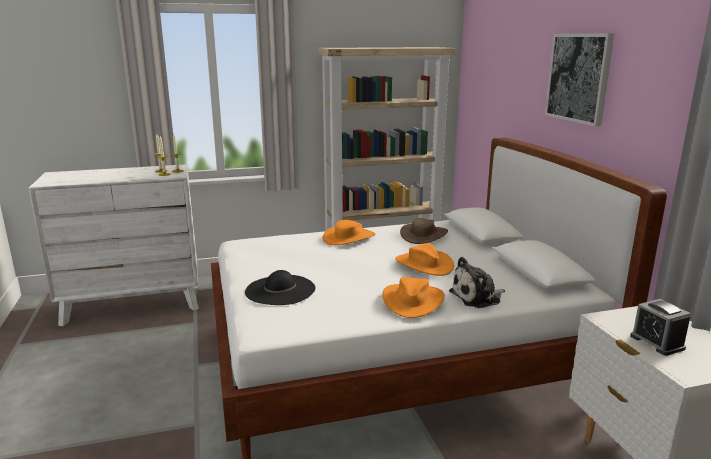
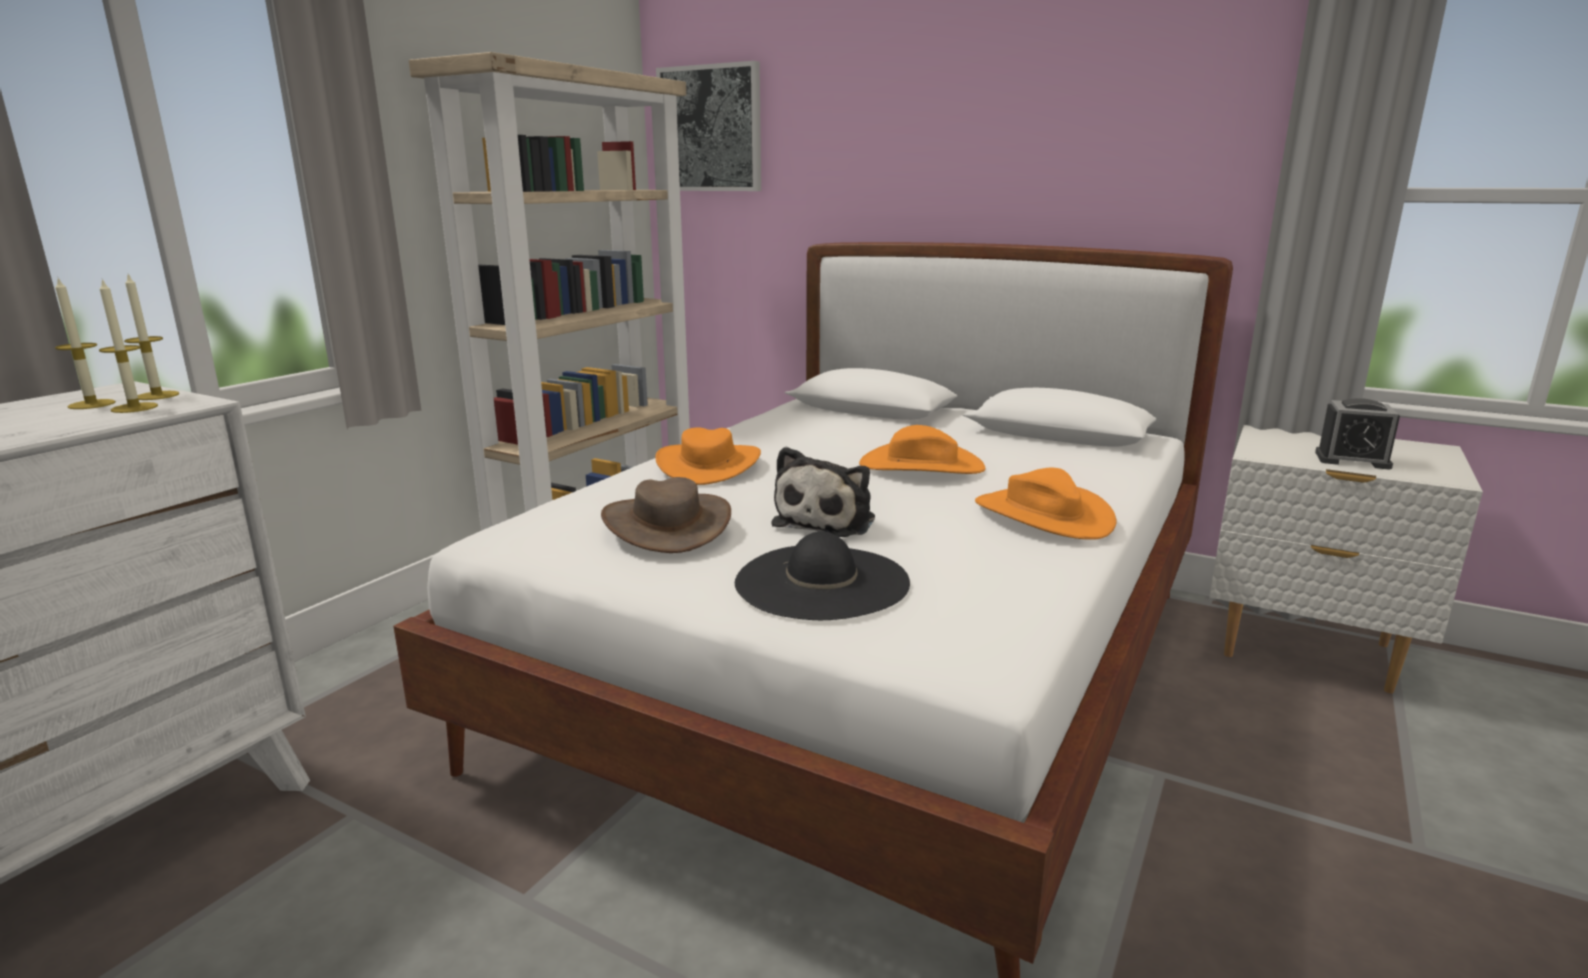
camera: 45 degrees left, 0 degrees up
(424, 235) = (809, 431): brown hat -> brown hat (667, 524)
(477, 297) = (1086, 483): plush toy -> plush toy (828, 520)
(579, 77) = (1001, 114): picture -> picture (710, 129)

